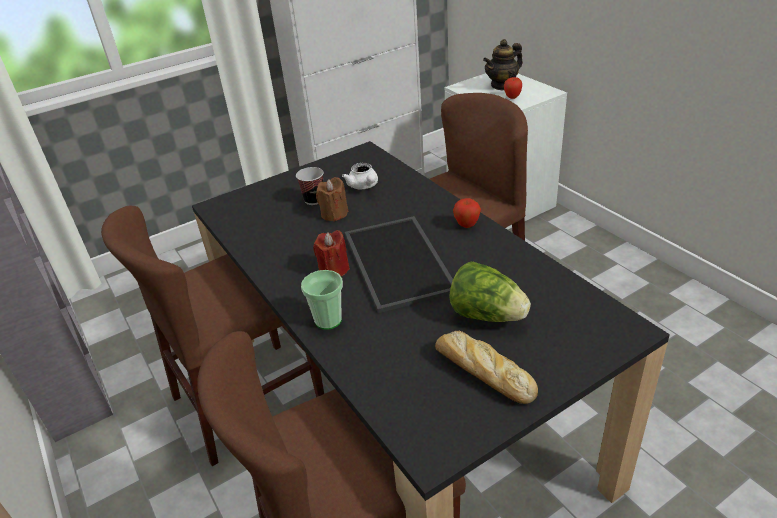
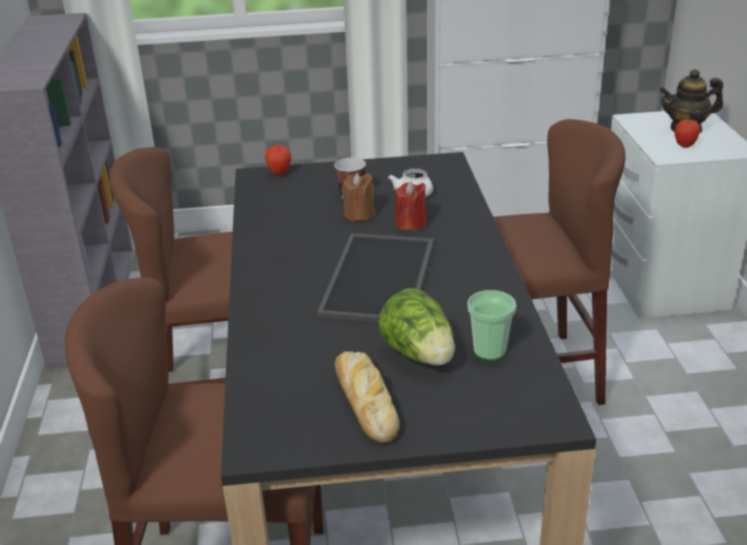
camera: 25 degrees right, 5 degrees down
(328, 320) = (266, 308): cup -> cup (489, 351)
(333, 270) = (311, 266): red candle -> red candle (411, 223)
(466, 225) = (483, 265): apple -> apple (279, 173)

